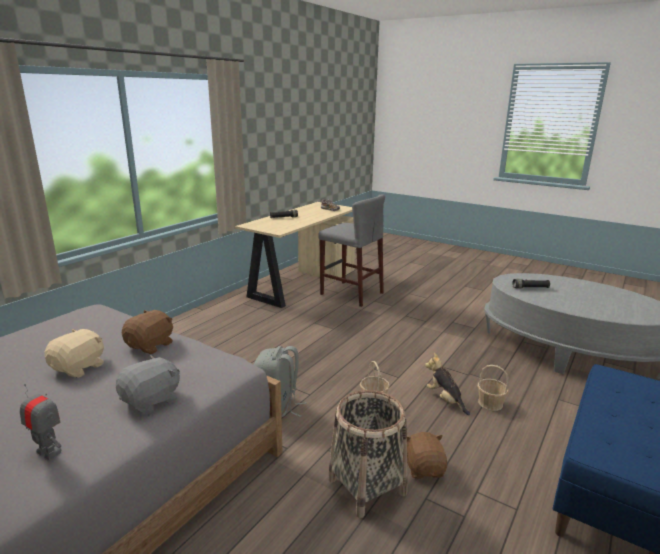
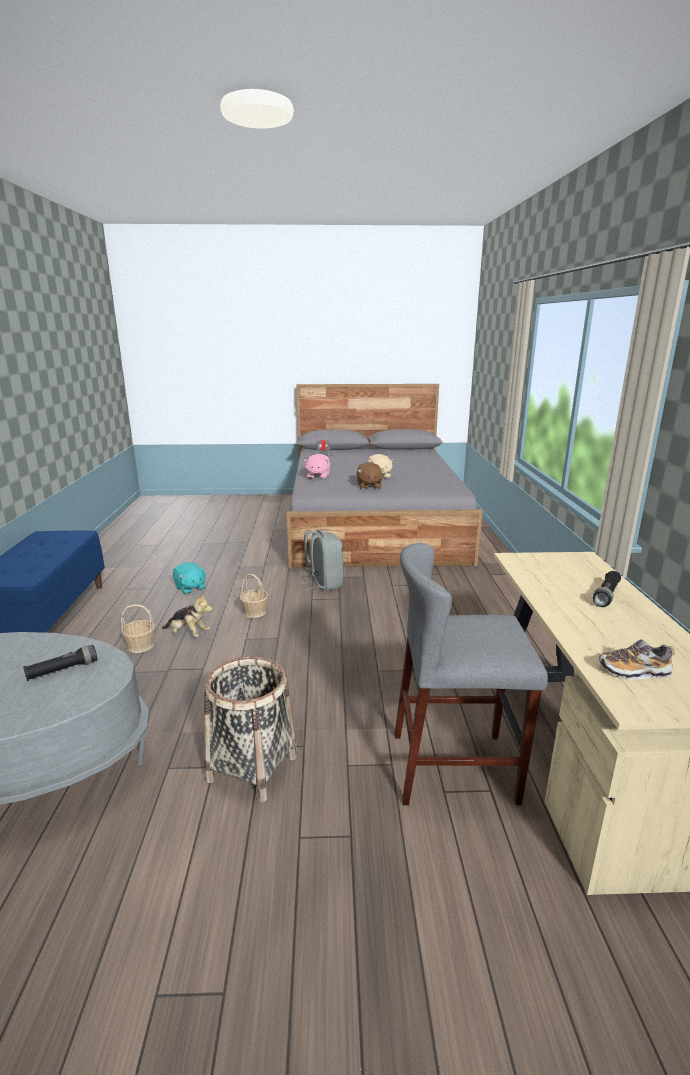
camera: 145 degrees right, 0 degrees up
(151, 401) = (317, 476): grey plush toy -> pink plush toy
(367, 486) = (223, 572): basket -> basket (252, 768)
(424, 468) = (190, 588): brown plush toy -> turquoise plush toy

